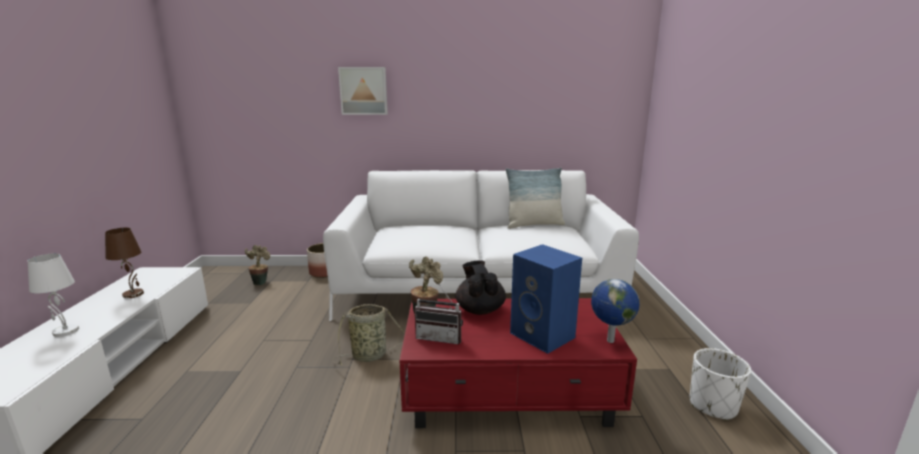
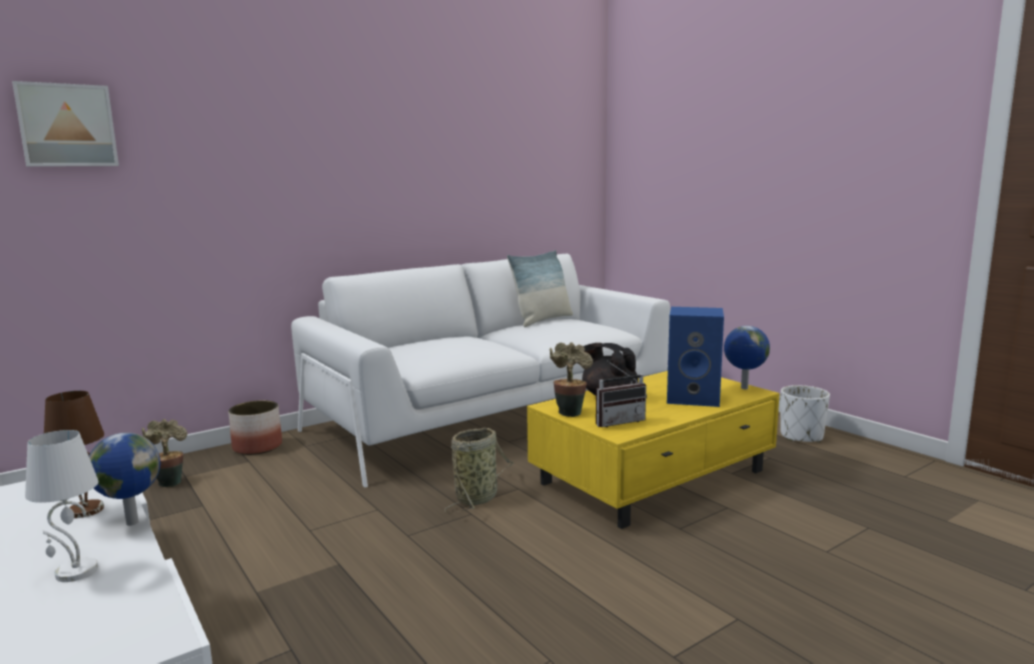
camera: 35 degrees left, 5 degrees down
(130, 309) = (131, 522): none -> globe
(363, 91) = (297, 165): picture -> picture (67, 125)
(510, 391) = (655, 477): red coffee table -> yellow coffee table

